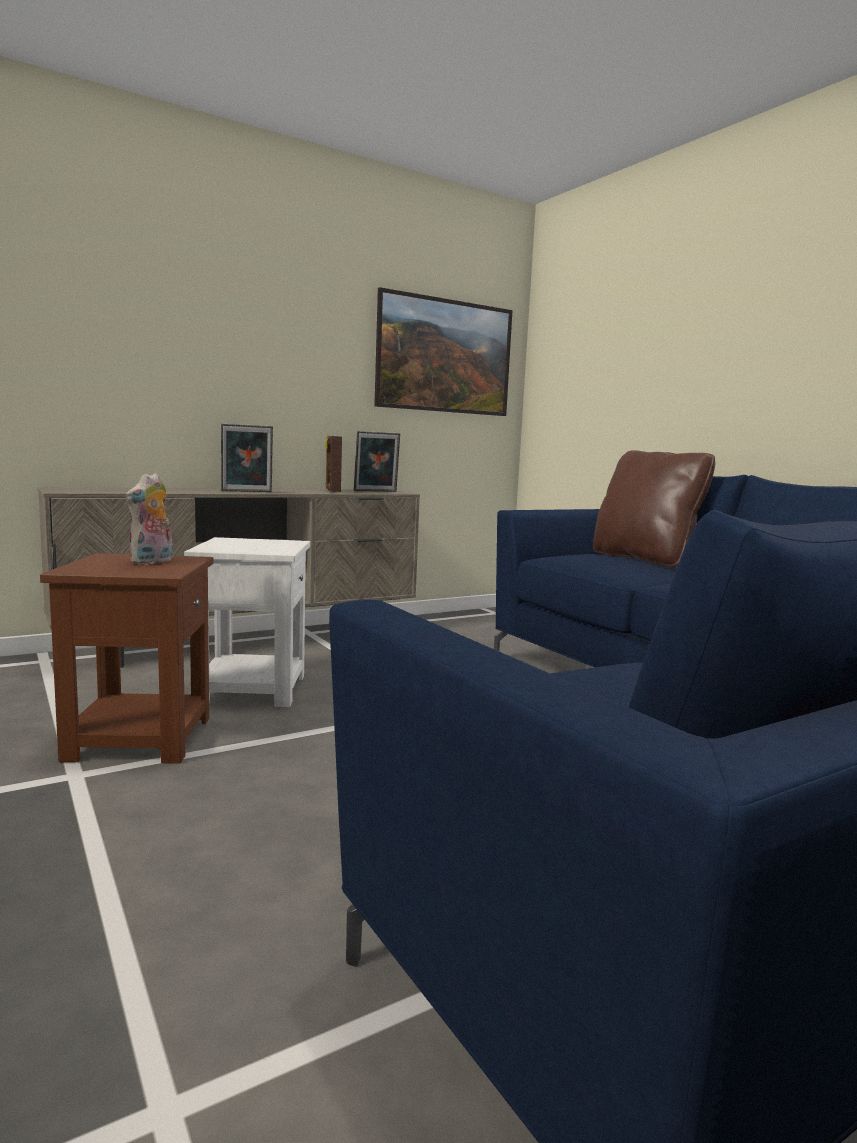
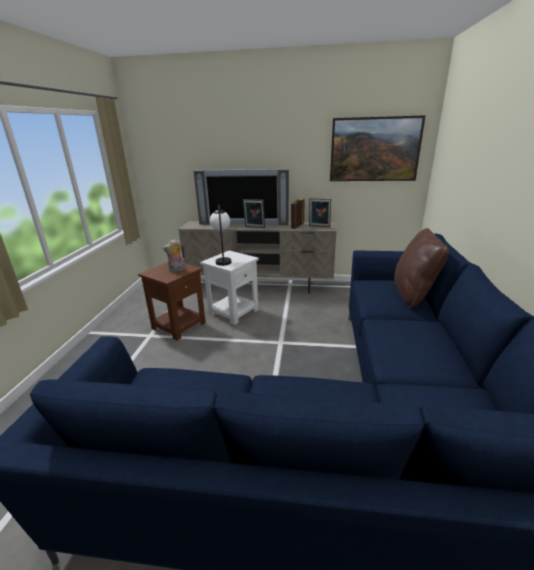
camera: 40 degrees right, 15 degrees up
(204, 489) = (244, 223): none -> television
(239, 546) = (223, 260): none -> table lamp

